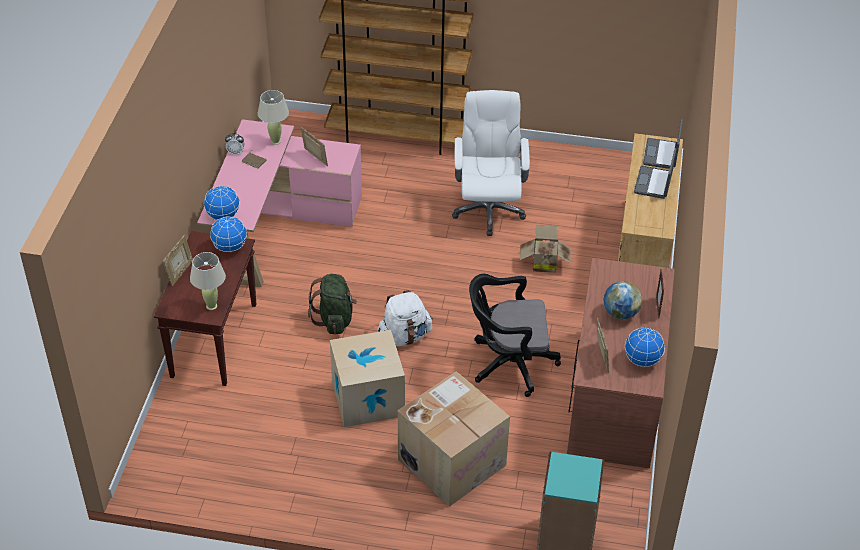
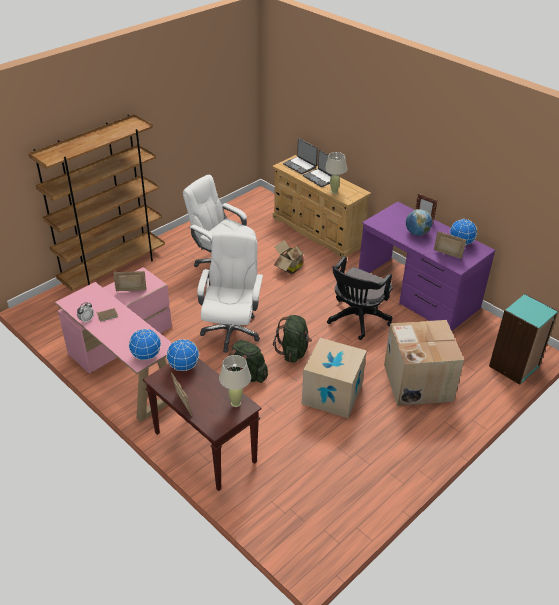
camera: 55 degrees left, 5 degrees down
(275, 141) = (100, 296): beige table lamp -> beige table lamp (334, 192)
(390, 273) = (231, 330): none -> white office chair
(404, 336) = (293, 351): white backpack -> green backpack
(614, 396) = (417, 294): brown desk -> purple desk

